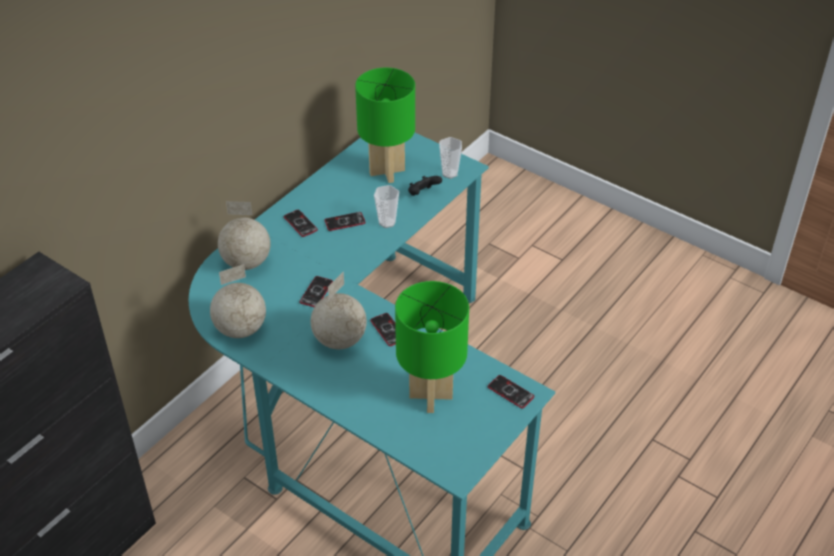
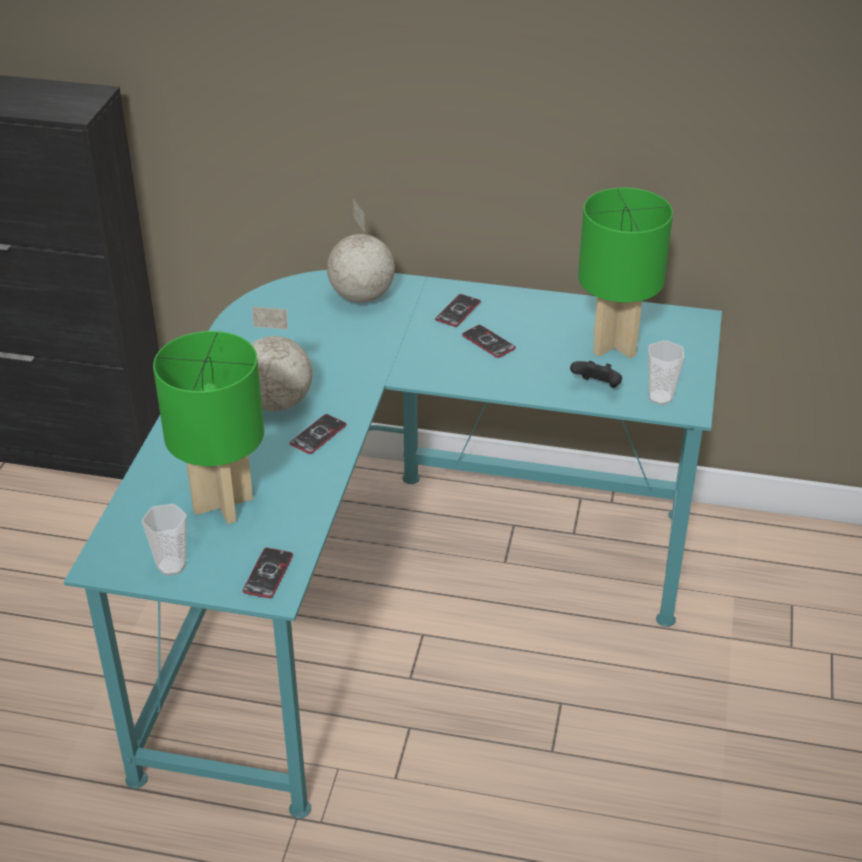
camera: 65 degrees right, 5 degrees down
(240, 329) = (251, 327): globe -> none
(316, 292) = (347, 360): phone -> none
(387, 222) = (515, 375): cup -> cup (171, 566)

